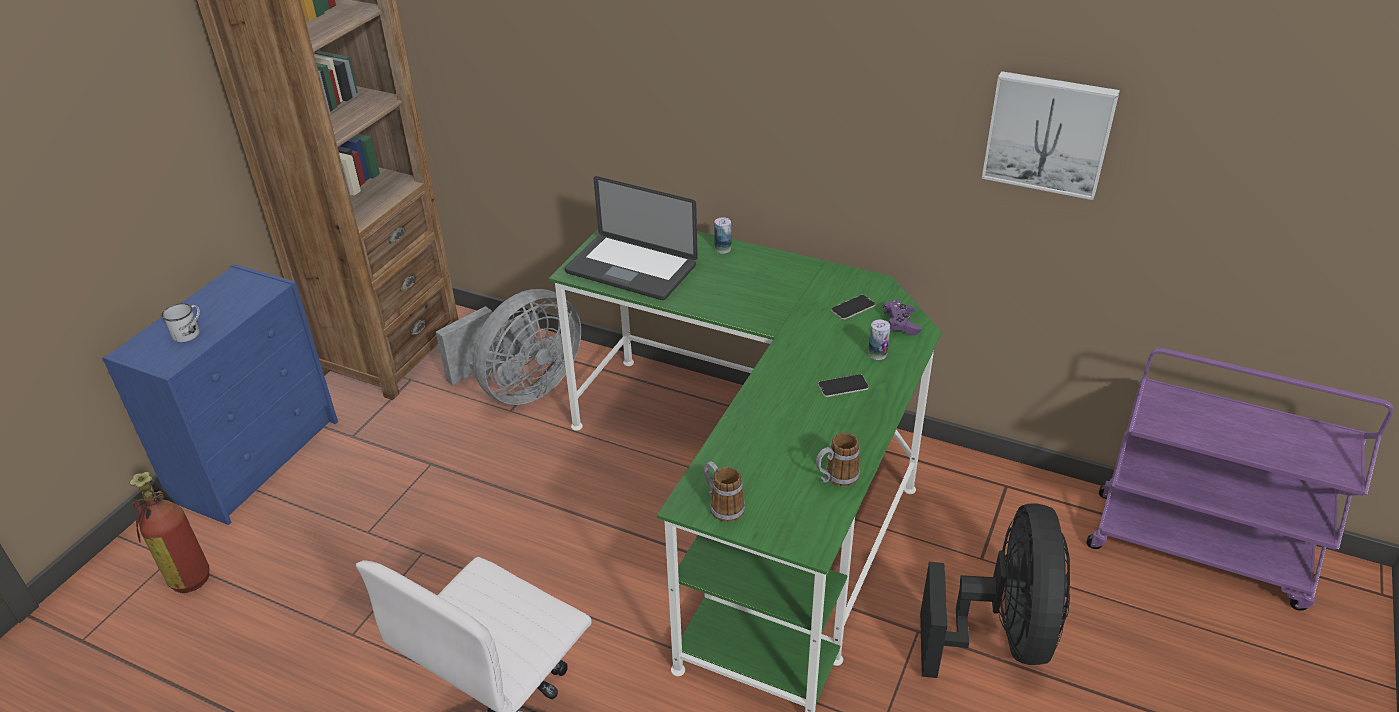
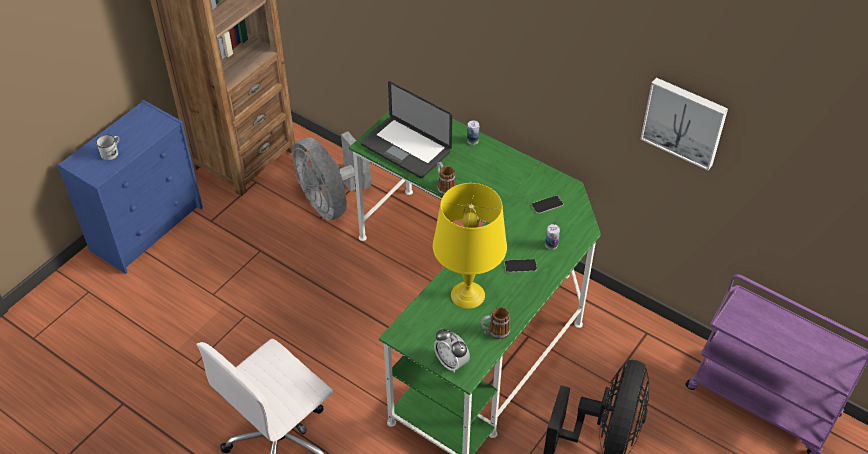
camera: 10 degrees right, 10 degrees up
(186, 568) = (98, 300): fire extinguisher -> none
(522, 388) = (330, 201): grey fan -> grey fan turned 90 degrees clockwise
(722, 506) = (419, 339): mug -> mug (444, 187)
(777, 434) = (467, 294): none -> yellow table lamp
(783, 531) = (451, 362): none -> alarm clock
(900, 324) = (575, 223): purple game controller -> none

